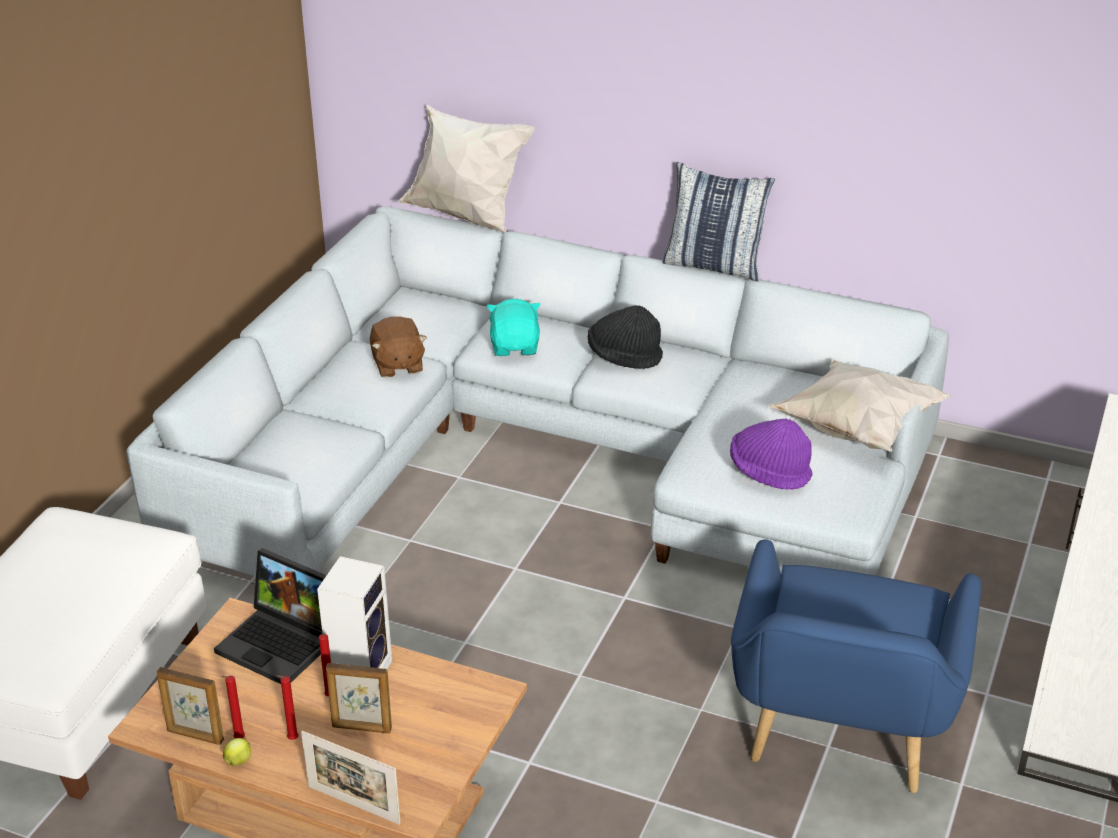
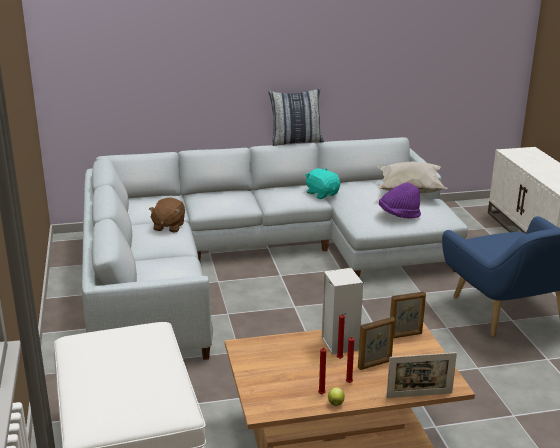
camera: 35 degrees left, 10 degrees down
(195, 736) = (296, 403): picture frame -> picture frame (405, 335)
(282, 643) = (282, 347): laptop -> none
(397, 365) = (168, 226): brown plush toy -> brown plush toy turned 60 degrees clockwise
(466, 217) = (151, 150): white pillow -> none
(515, 346) = (218, 204): turquoise plush toy -> turquoise plush toy (322, 194)
(624, 357) = (276, 195): black hat -> none

